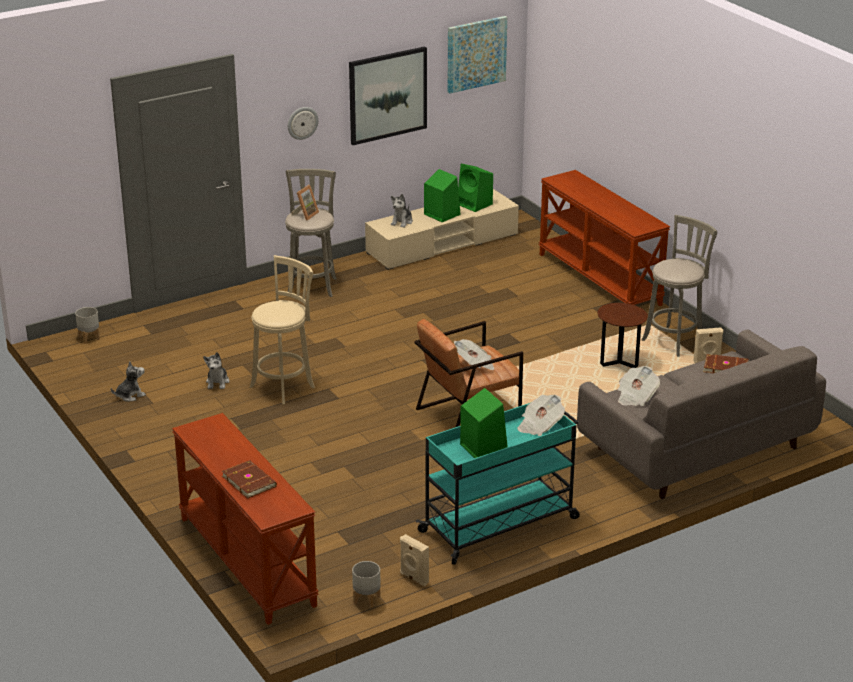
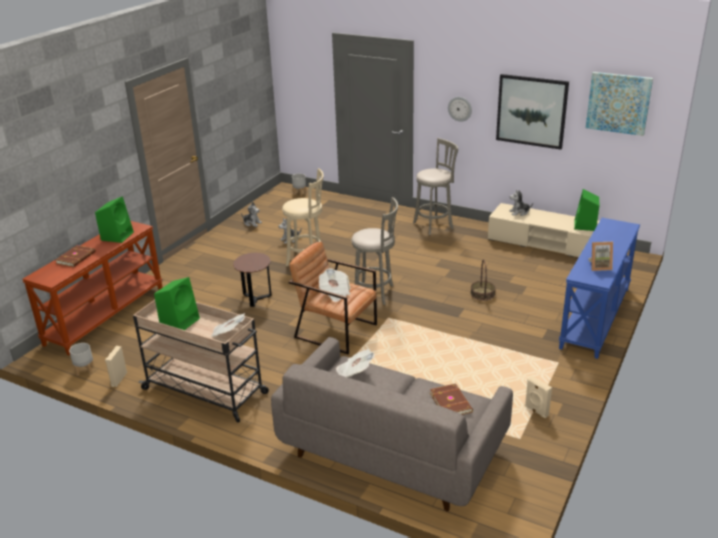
camera: 60 degrees right, 0 degrees up
(305, 215) = (433, 172): picture frame -> picture frame (599, 266)
(441, 214) = (551, 220): green speaker -> green speaker (117, 236)
(494, 314) = (482, 294): none -> basket
(500, 524) = (206, 391): turquoise cart -> beige cart
(600, 279) = (596, 318): brown console table -> blue console table
(619, 362) = (481, 368): brown side table -> brown side table (255, 299)
(675, 340) = (549, 383): grey stool -> grey stool (376, 294)

